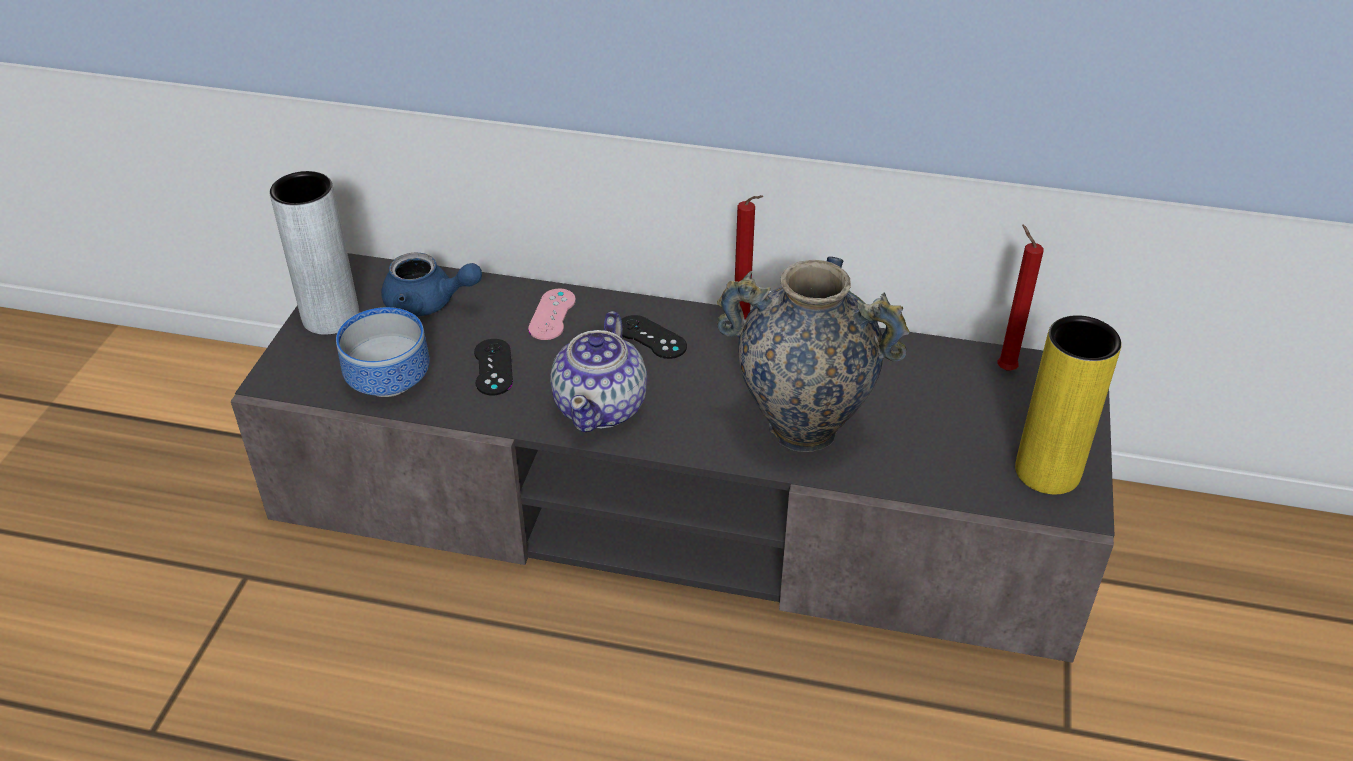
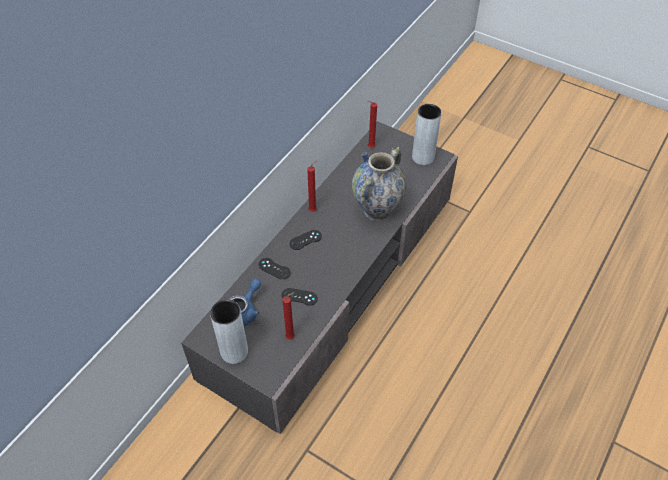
camera: 70 degrees left, 10 degrees up
(387, 382) = (291, 336): bowl -> red candle
(552, 314) = (274, 269): pink game controller -> black game controller
(601, 406) = (339, 266): teapot -> none
(1047, 471) = (423, 157): yellow vase -> grey vase

